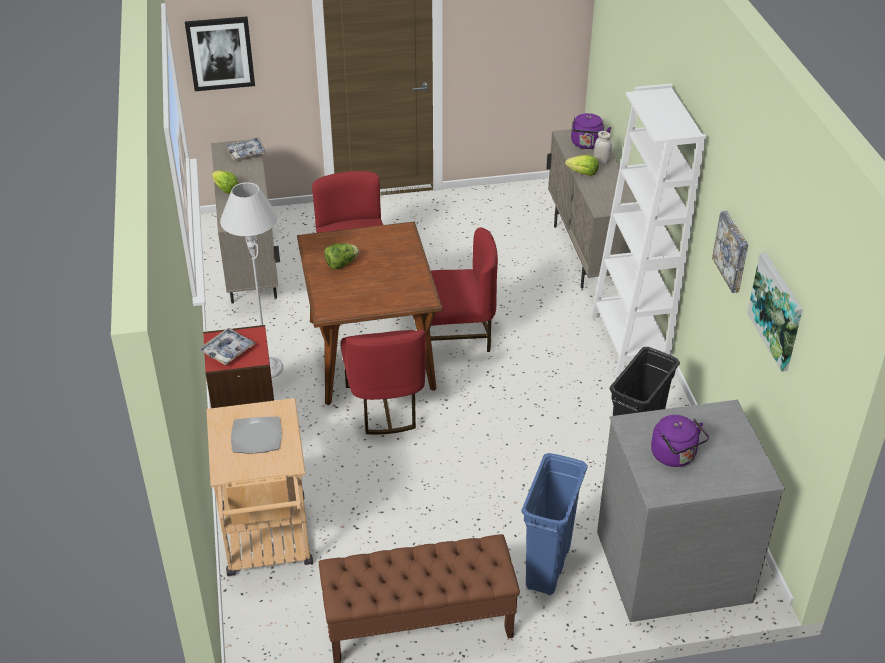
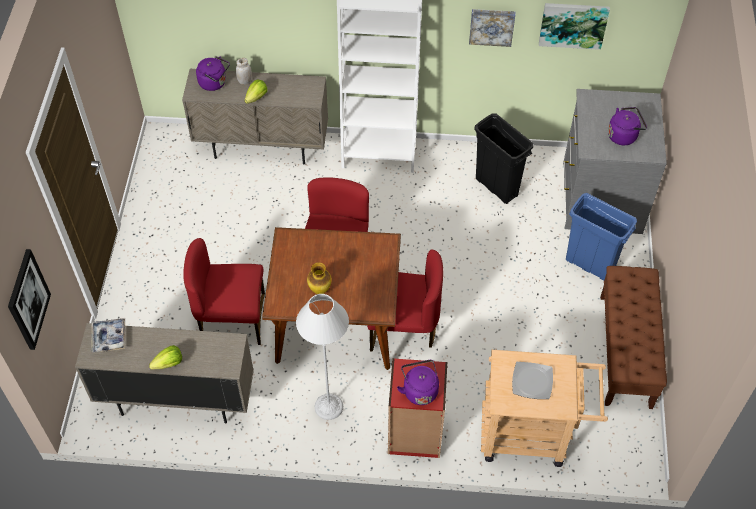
camera: 75 degrees left, 15 degrees up
(227, 350) = (419, 390): tray -> purple kettle
(341, 264) = (319, 291): lettuce -> vase

